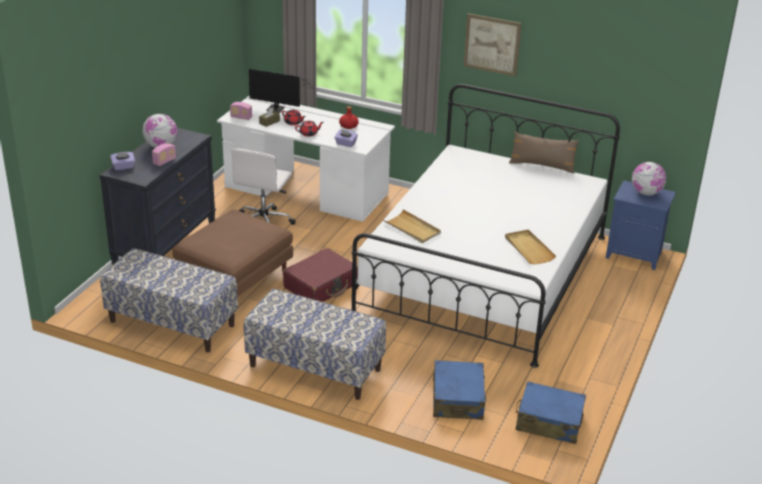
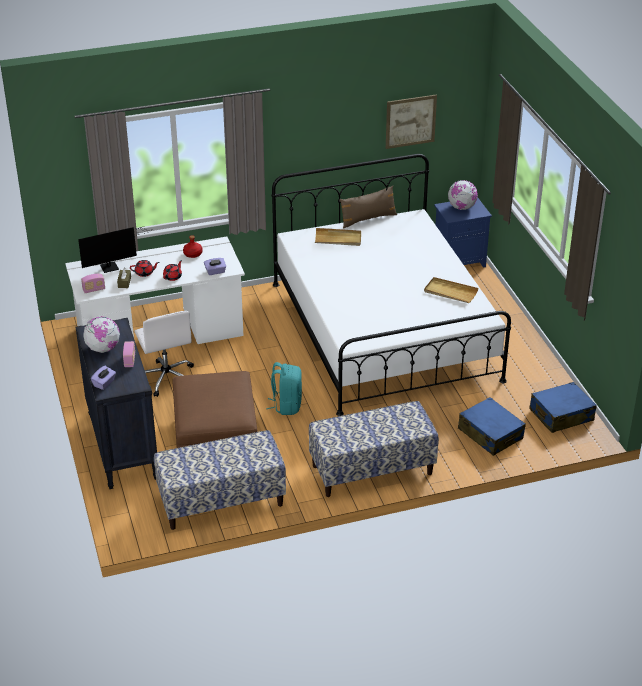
camera: 40 degrees left, 5 degrees up
(321, 286) = (286, 405): red suitcase -> turquoise backpack
(412, 229) = (355, 318): beige tray -> beige tray (338, 239)
(492, 44) = (305, 130): picture -> picture (410, 121)

